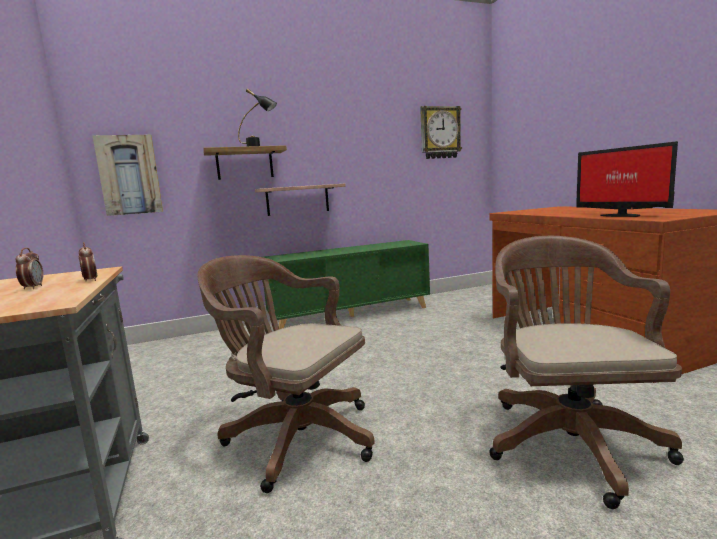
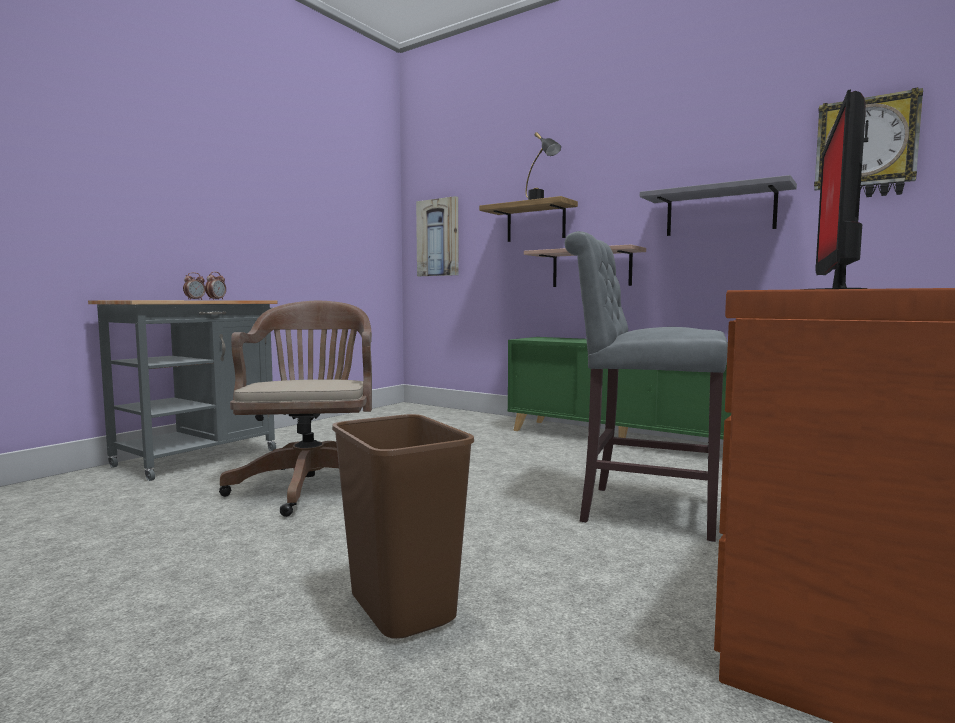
camera: 55 degrees right, 5 degrees down
(377, 162) = (719, 212): none -> grey shelf
(469, 344) = (640, 511): none -> grey stool
(568, 438) = (404, 608): brown office chair -> brown trash can

